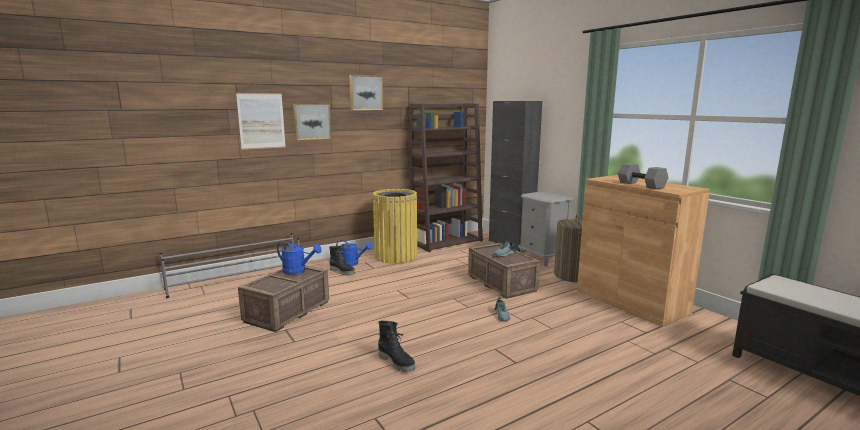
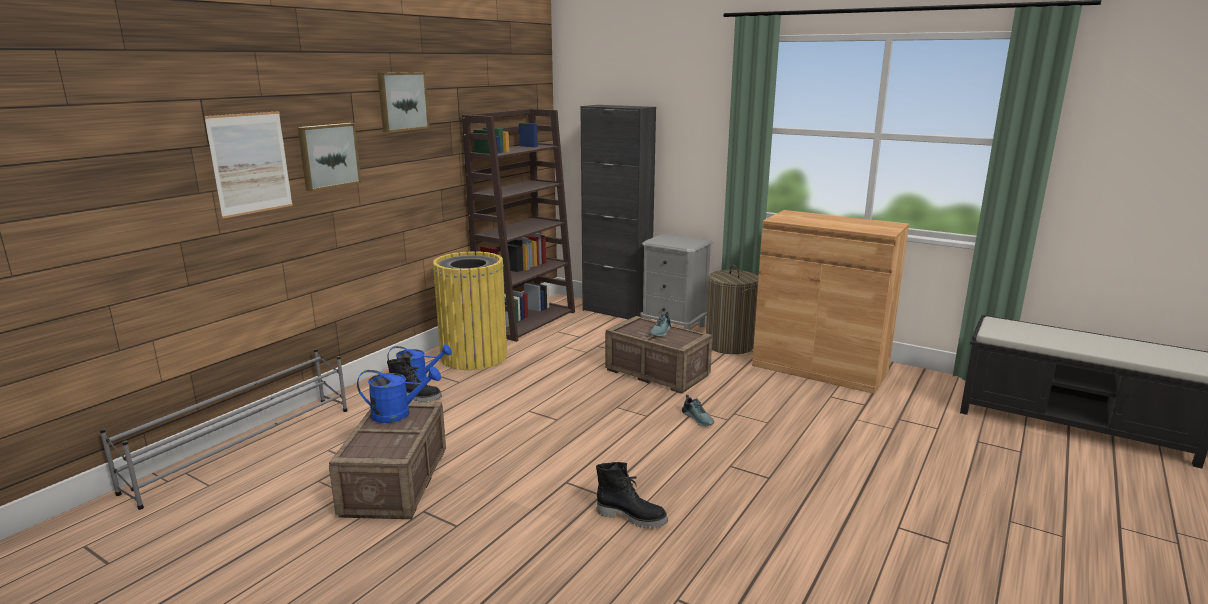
camera: 25 degrees left, 5 degrees up
(642, 185) = (838, 225): grey dumbbell -> none

